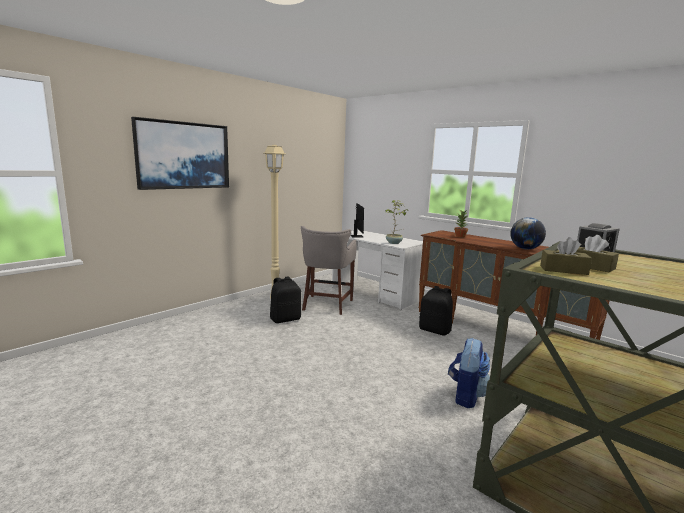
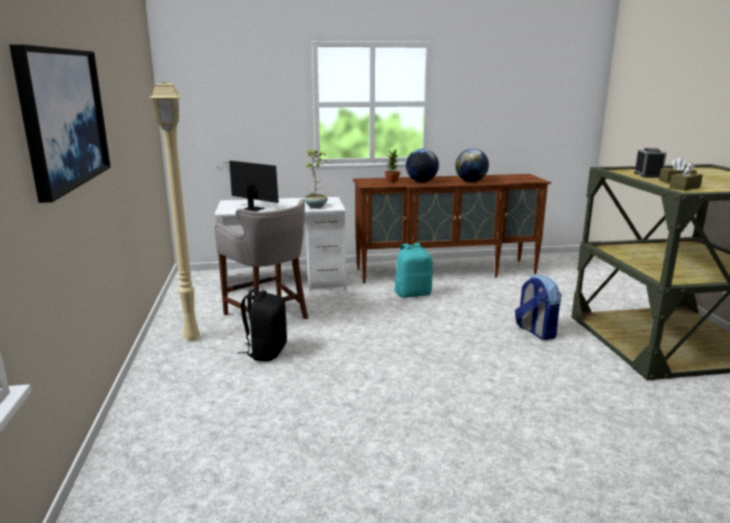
camera: 50 degrees left, 5 degrees up
(435, 330) = (413, 294): black backpack -> turquoise backpack
(482, 240) = (421, 181): none -> globe

